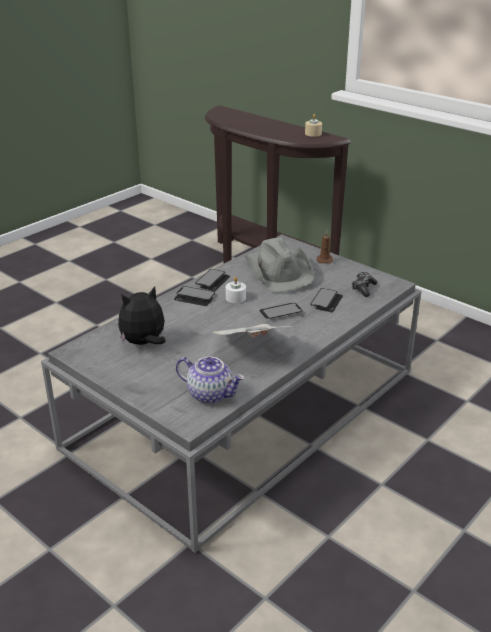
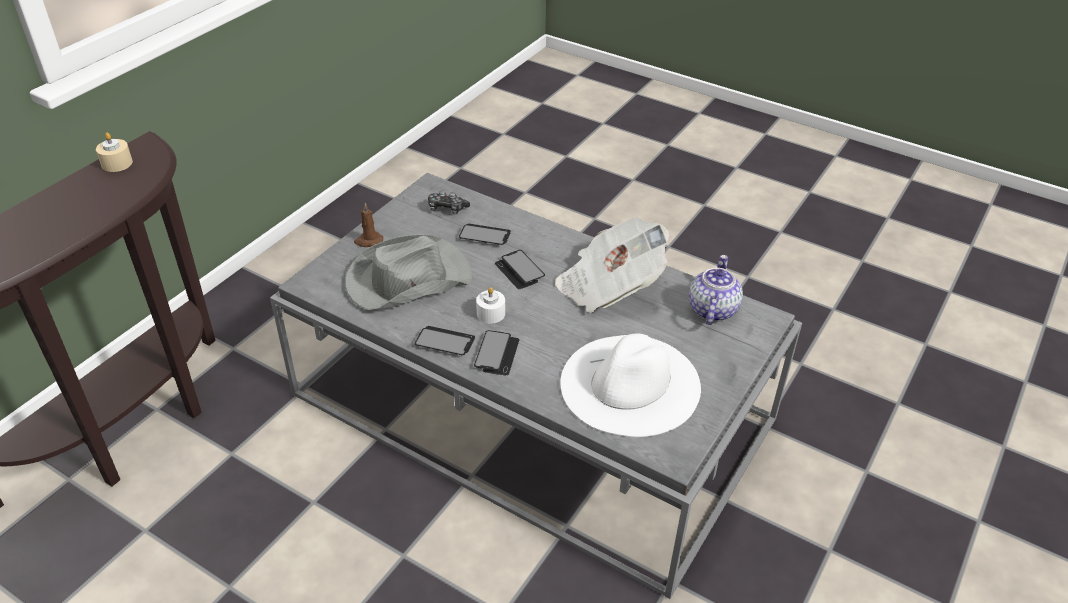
camera: 100 degrees left, 10 degrees up
(144, 343) = (630, 384): plush toy -> white hat

